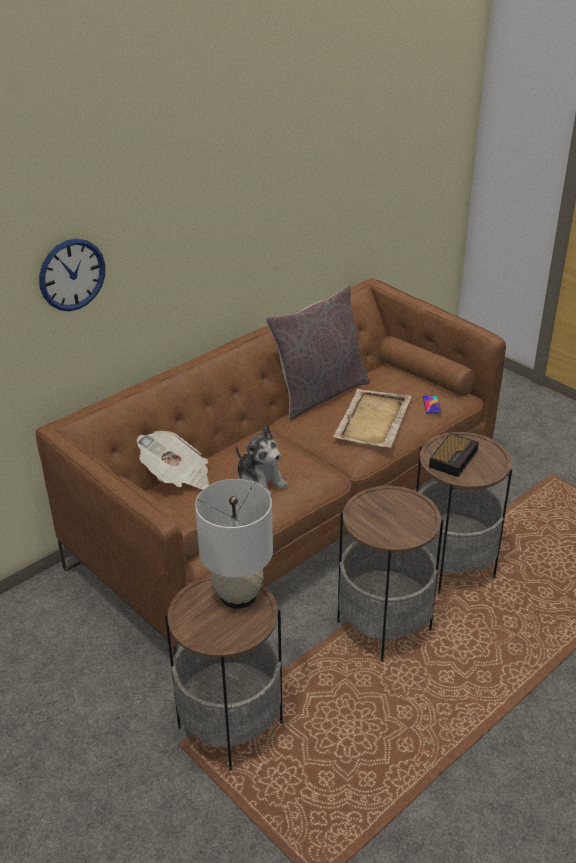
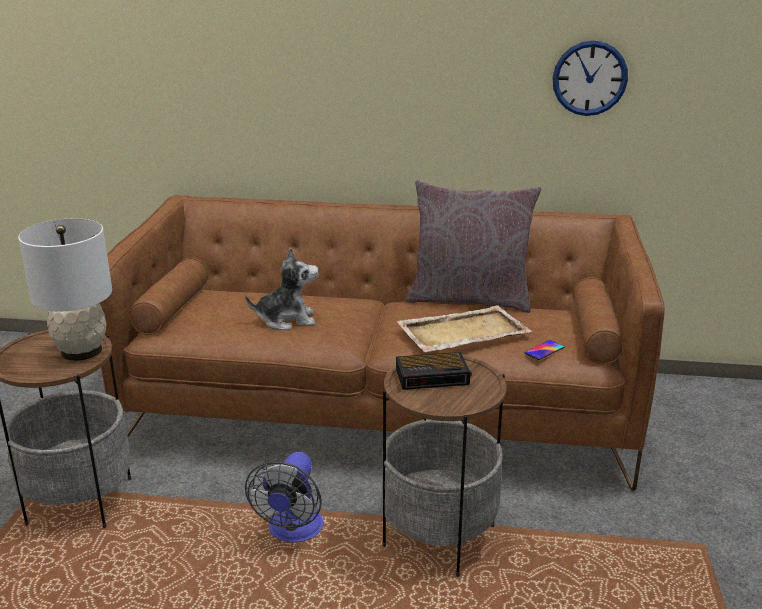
camera: 50 degrees right, 10 degrees down
(72, 274) = (230, 62): wall clock -> wall clock (589, 78)
(177, 476) = (249, 288): newspaper -> none
(260, 482) = (286, 320): plush toy -> plush toy turned 105 degrees counterclockwise
(384, 626) = (293, 531): side table -> fan

